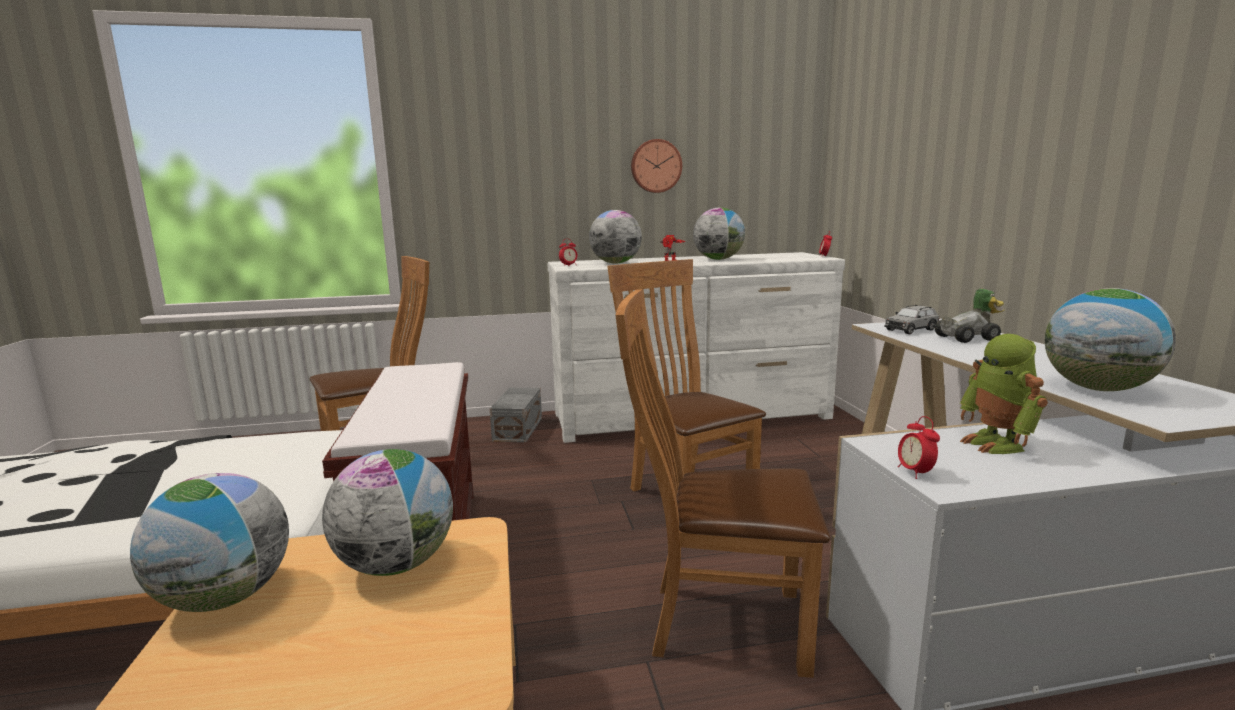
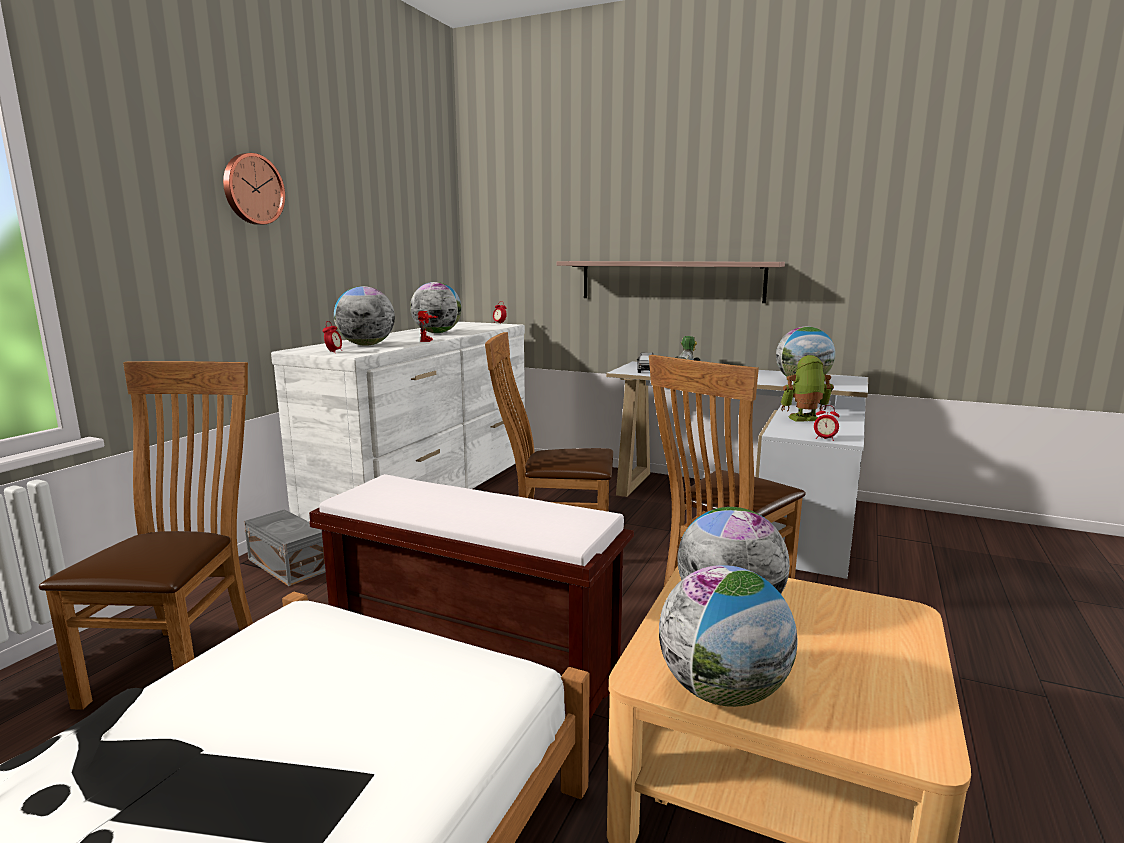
camera: 55 degrees left, 0 degrees up
(655, 166) = (352, 237): wall clock -> wall clock (252, 189)
(997, 444) = (804, 419): toy robot -> toy robot turned 150 degrees clockwise
(1003, 206) = (670, 281): none -> shelf

